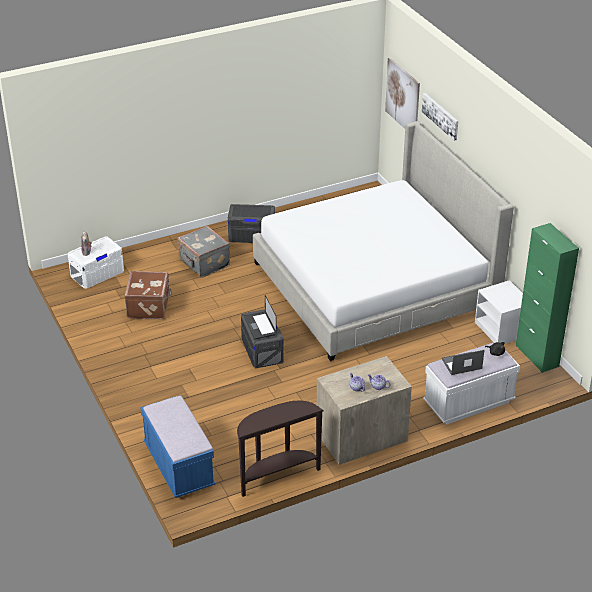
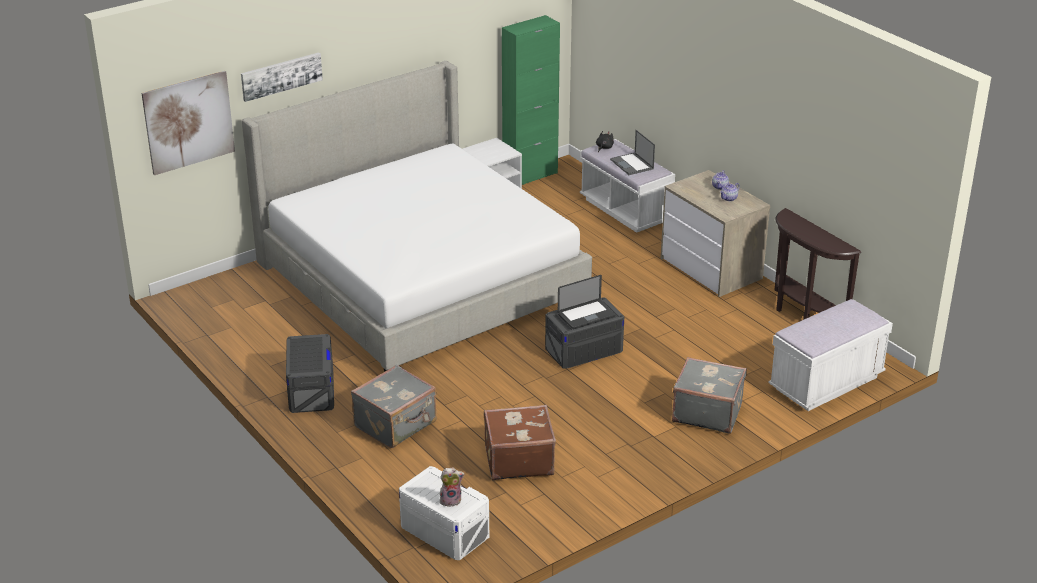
camera: 100 degrees left, 5 degrees down
(166, 396) = (707, 412): none -> grey suitcase
(179, 466) = (826, 383): blue bench -> white bench

